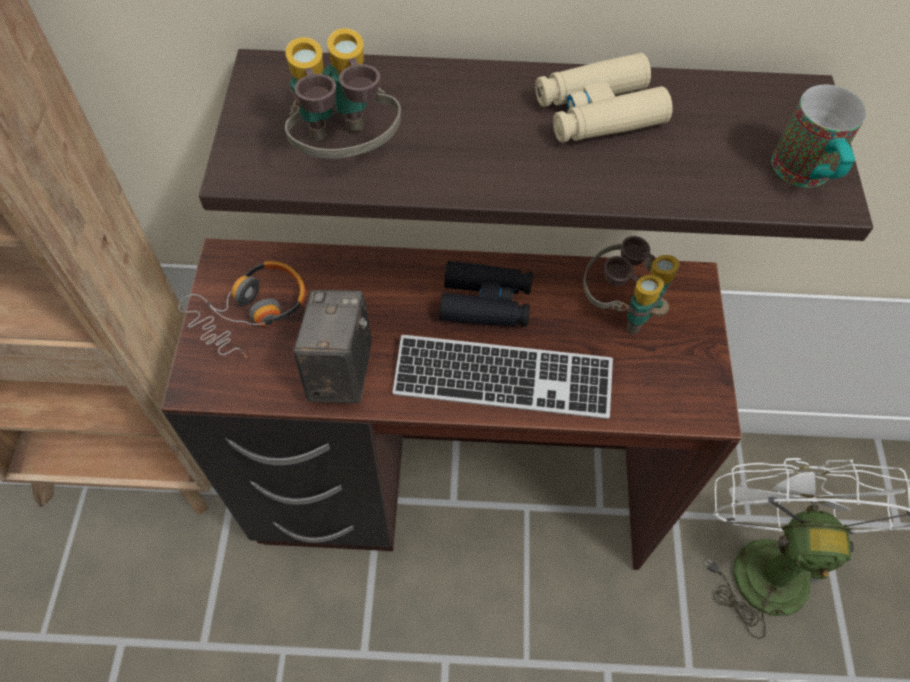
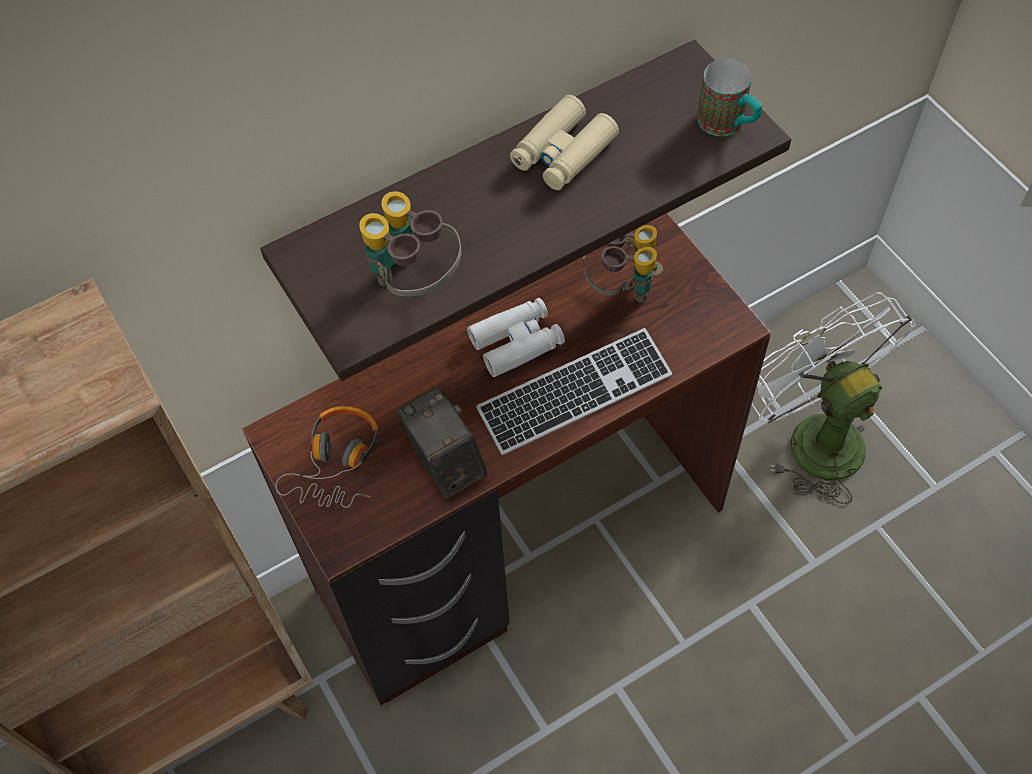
camera: 30 degrees left, 0 degrees up
(486, 302) = (517, 342): black binoculars -> white binoculars

